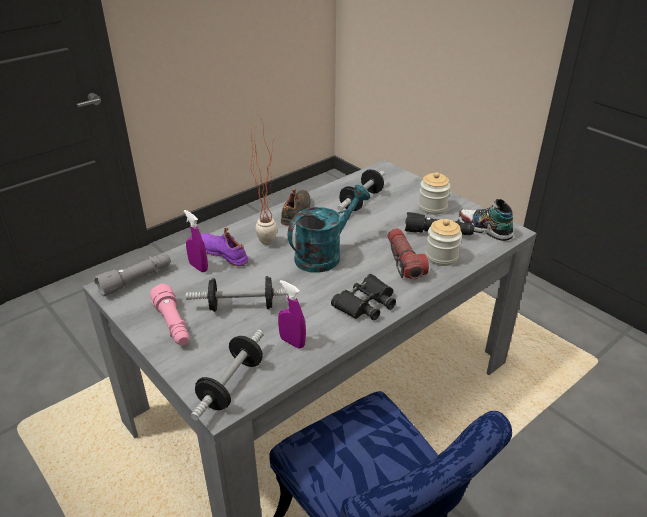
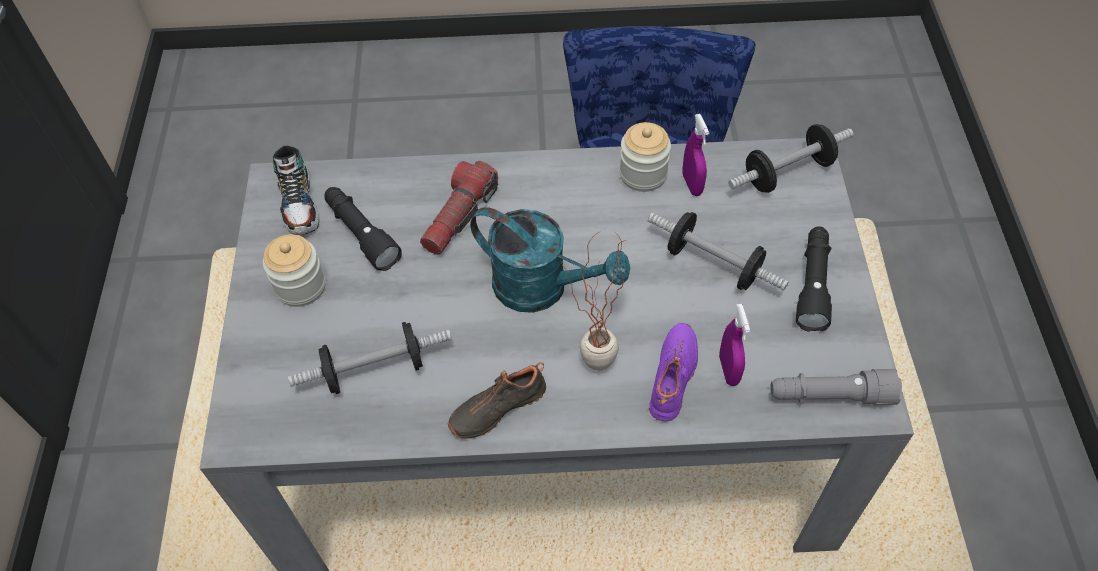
camera: 140 degrees left, 20 degrees up
(173, 324) = (812, 284): pink flashlight -> black flashlight
(224, 253) = (674, 377): purple shoe -> purple shoe turned 150 degrees counterclockwise
(324, 255) = (543, 288): turquoise watering can -> turquoise watering can turned 150 degrees counterclockwise
(365, 303) = (570, 186): black binoculars -> none
(441, 257) = (409, 196): jar -> jar (643, 174)

